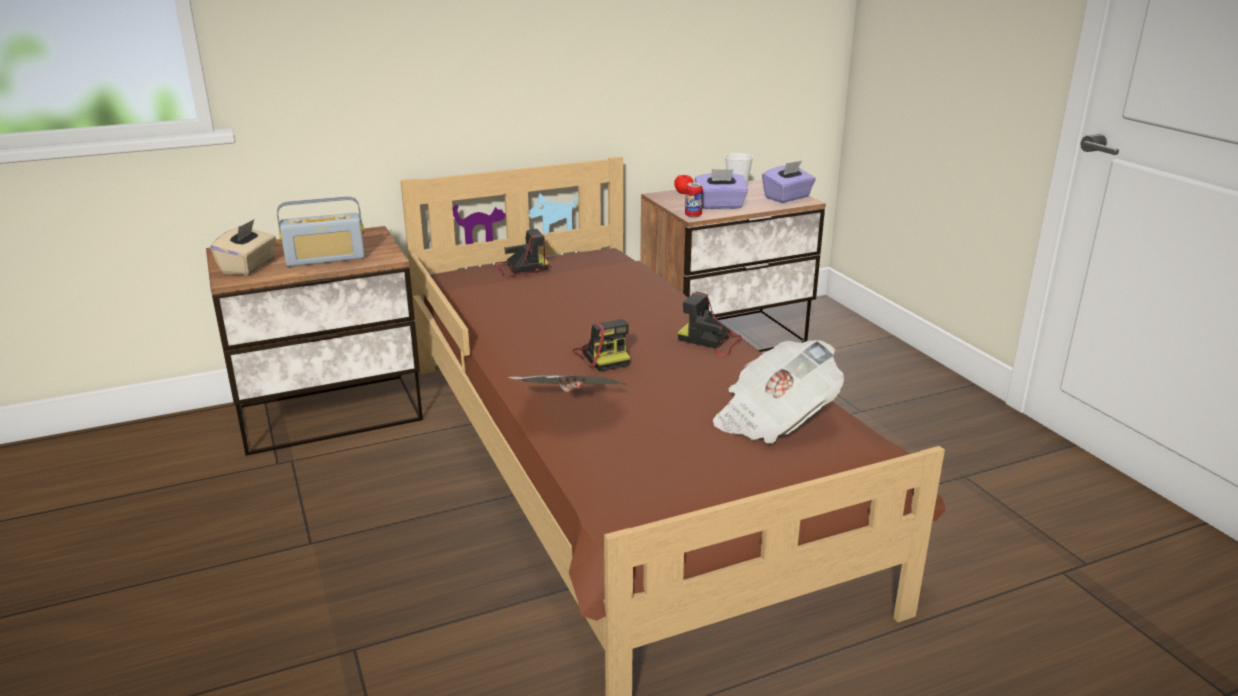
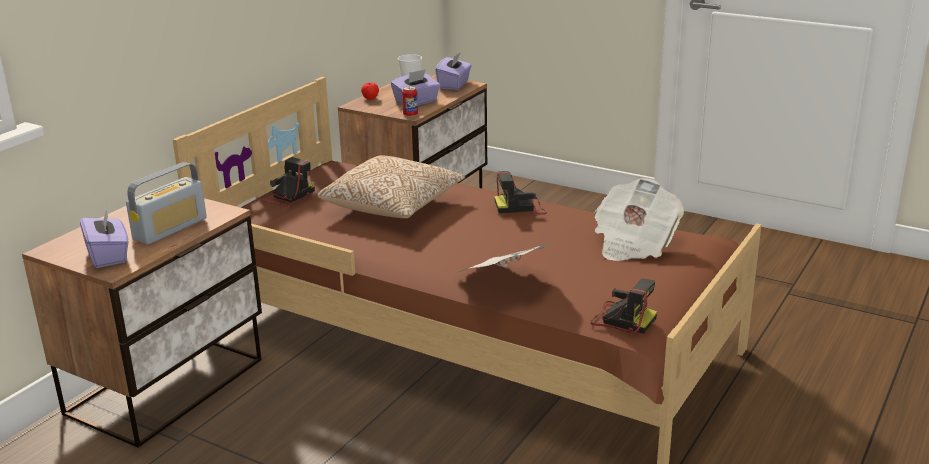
camera: 35 degrees left, 0 degrees up
(249, 267) = (108, 255): beige tissue box -> purple tissue box
(591, 303) = (393, 207): none -> pillow
(603, 356) = (466, 241): camera -> camera (621, 319)

